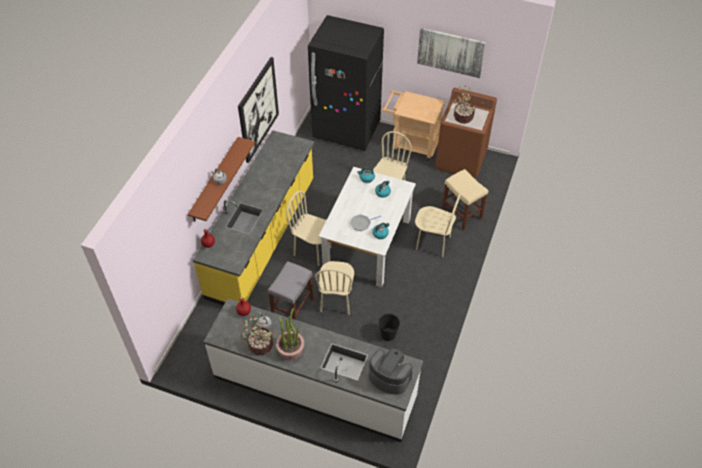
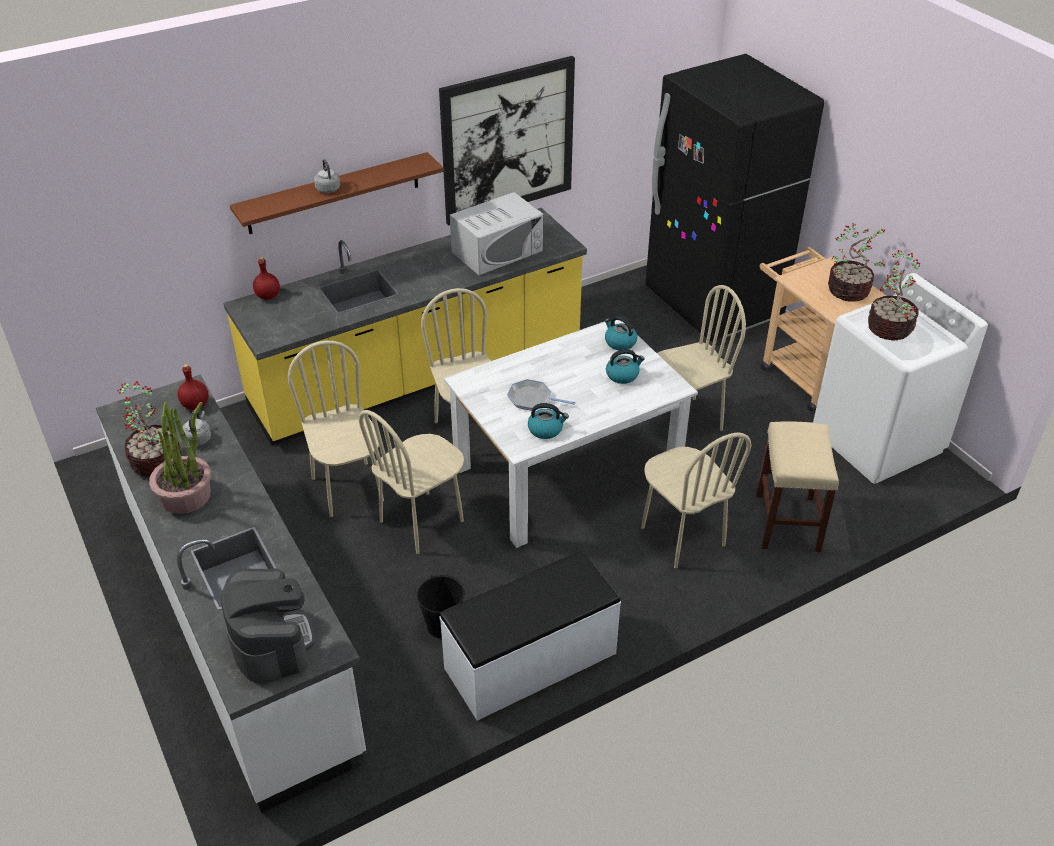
camera: 40 degrees right, 10 degrees down
(279, 163) = (497, 251): none -> white microwave
(292, 307) = (348, 489): grey stool -> beige chair
(426, 105) = (849, 291): none -> potted plant
(431, 325) = (531, 661): none -> white bench
(451, 52) = (927, 186): picture -> none
(461, 160) = (878, 441): brown washing machine -> white washing machine

